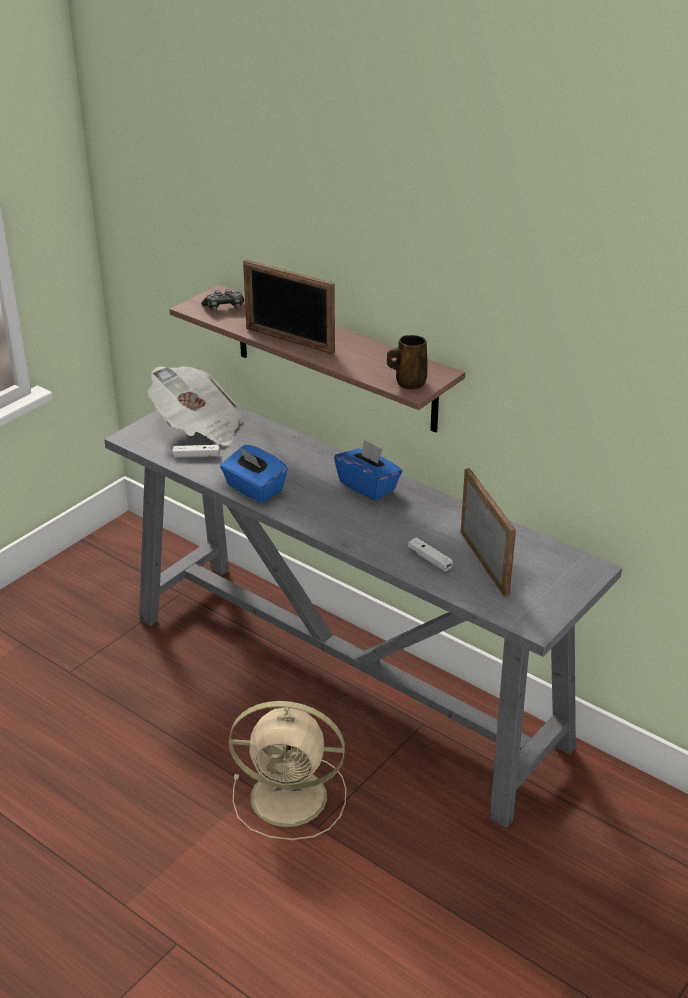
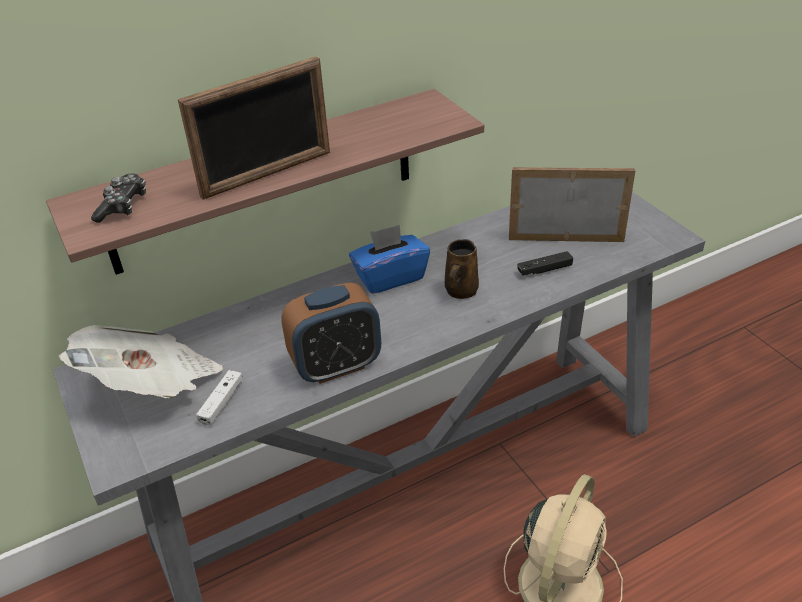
camera: 65 degrees left, 5 degrees up
(254, 489) = (336, 366): blue tissue box -> alarm clock
(408, 383) = (436, 120): brown mug -> brown mug (460, 291)
(429, 559) = (544, 269): white game controller -> black game controller

